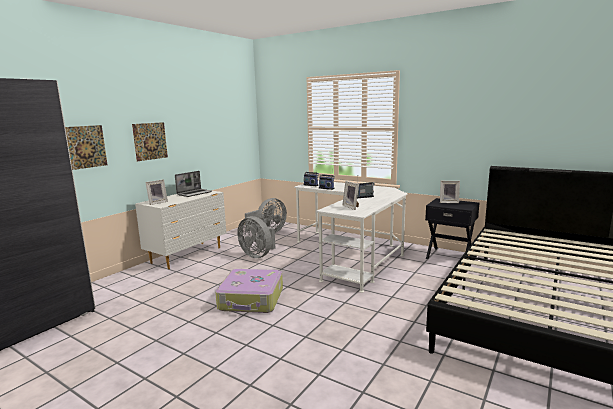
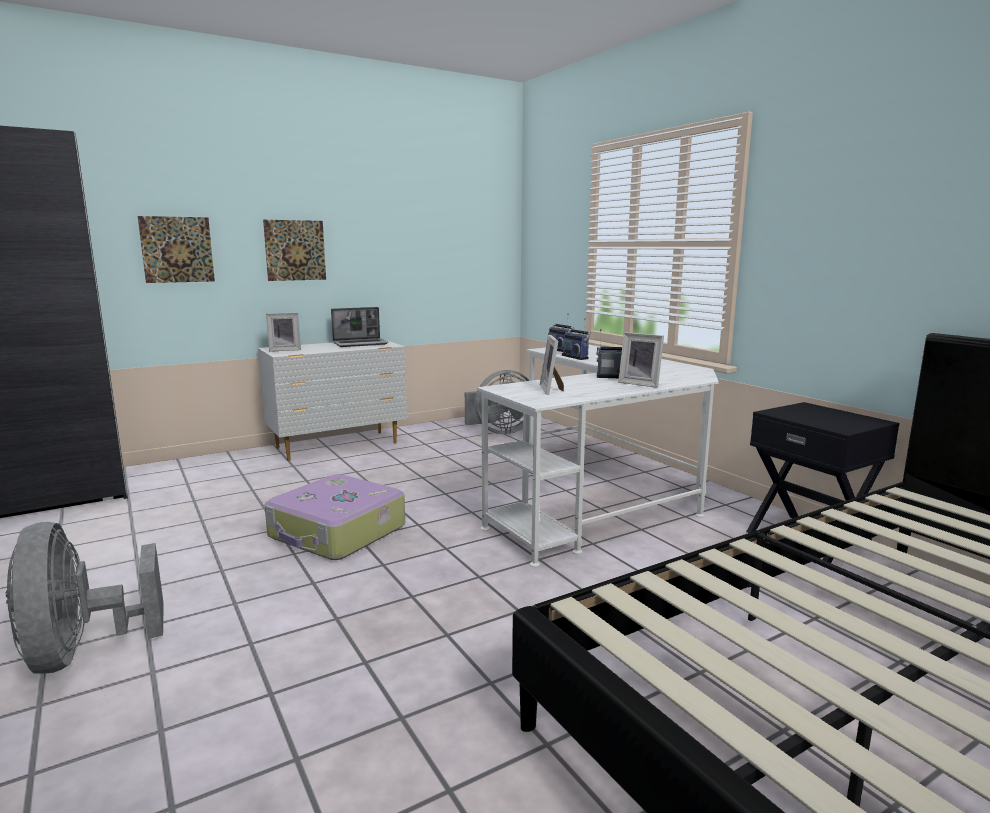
camera: 25 degrees right, 0 degrees up
(258, 255) = (437, 464): grey fan -> grey fan (82, 652)
(448, 202) = (818, 413): picture frame -> picture frame (640, 383)

